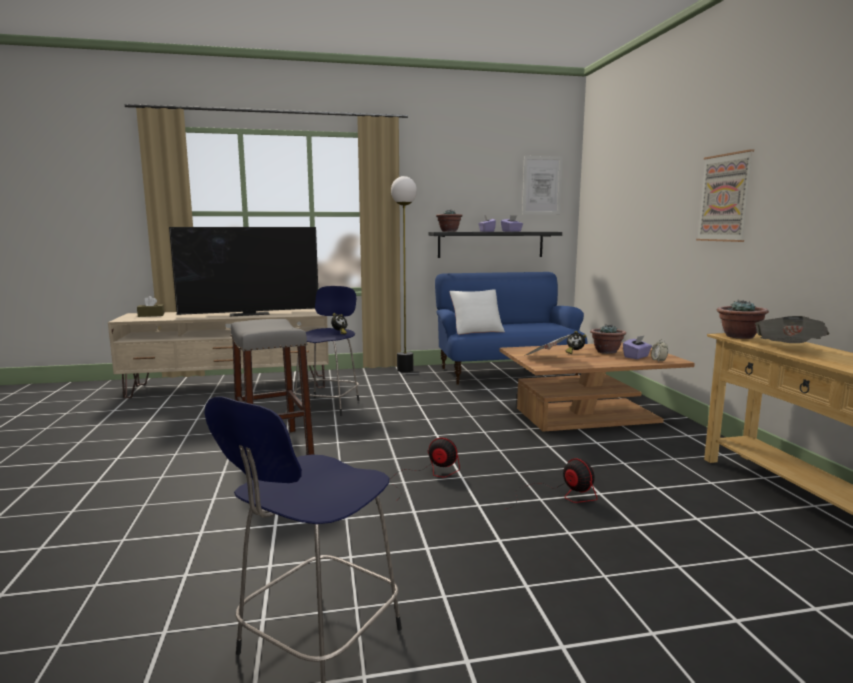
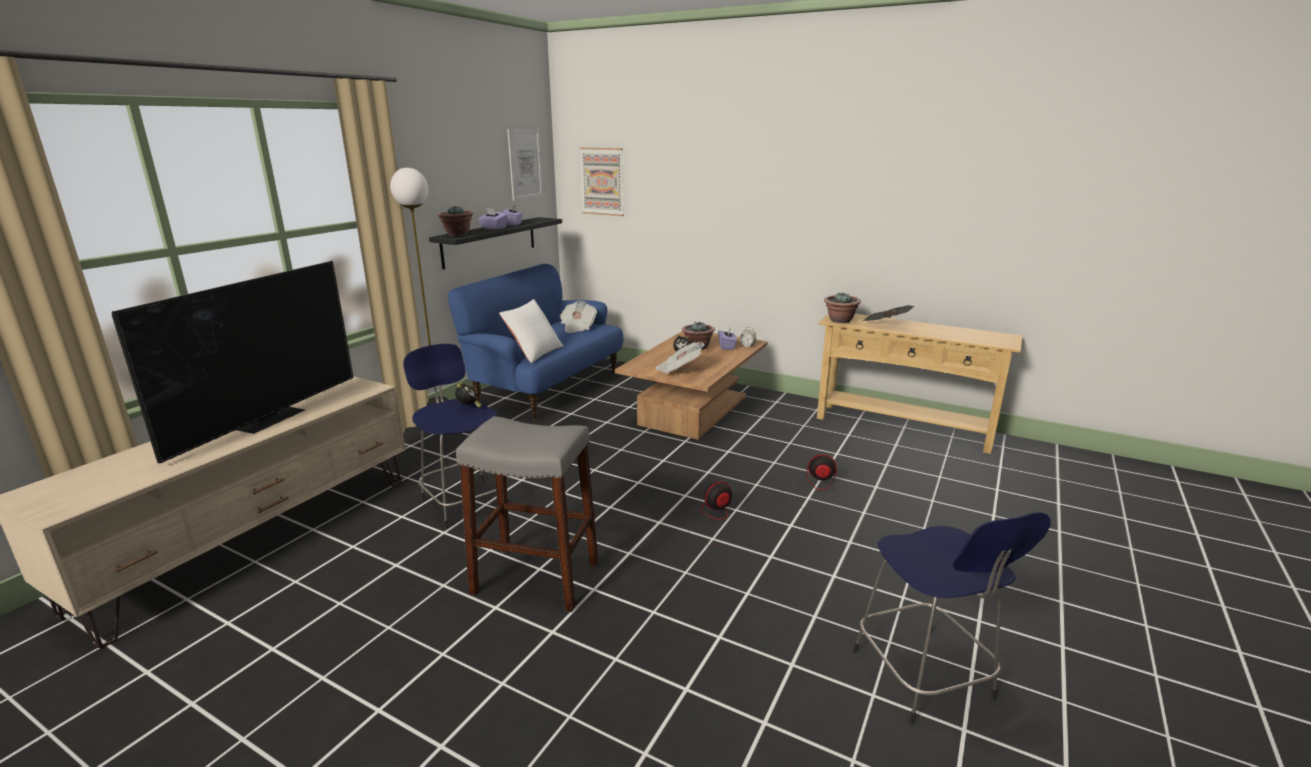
camera: 50 degrees left, 10 degrees up
(151, 315) = (81, 482): brown tissue box -> none
(546, 326) = (577, 327): none -> newspaper
(725, 198) = (779, 199): picture -> picture (602, 181)

